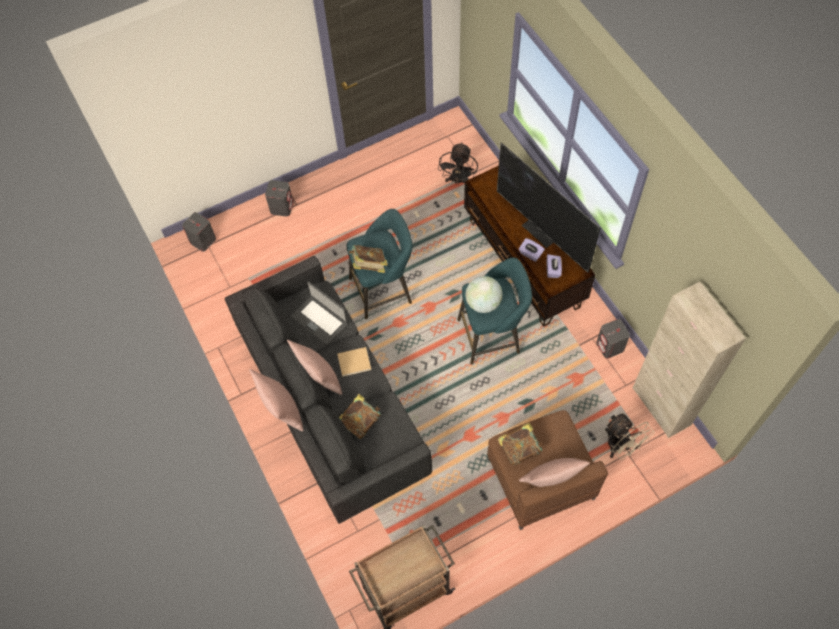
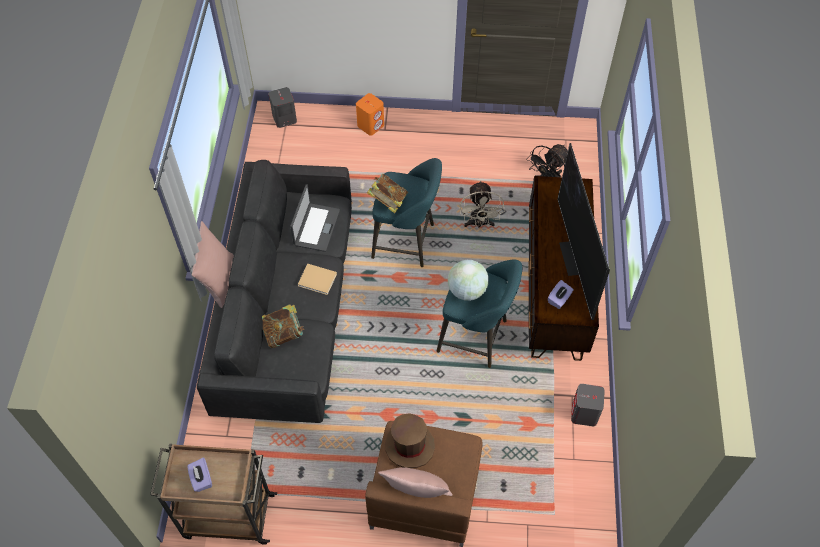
camera: 30 degrees right, 5 degrees down
(282, 207) = (371, 125): grey speaker -> orange speaker
(319, 378) = (277, 276): pink pillow -> none
(320, 320) = (316, 227): laptop -> laptop turned 150 degrees counterclockwise
(519, 448) = (409, 446): book -> brown hat
(530, 254) = (548, 273): purple tissue box -> purple tissue box (201, 479)
(620, 447) = (525, 514): beige fan -> beige fan (479, 223)
(661, 406) = (595, 501): beige cabinet -> none

